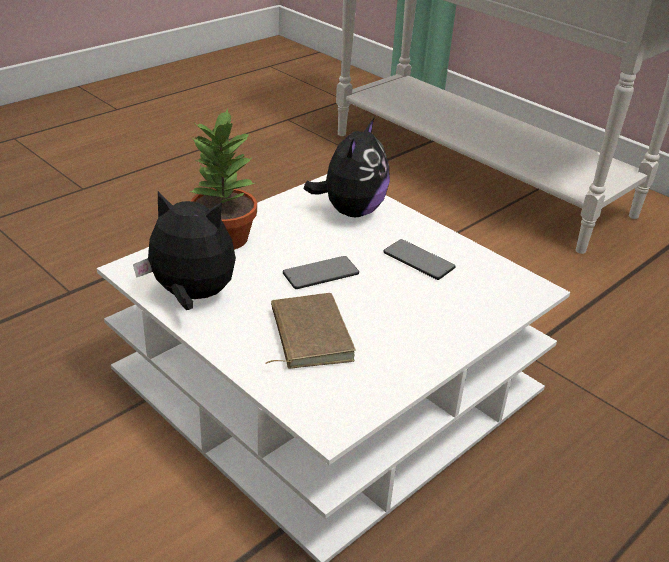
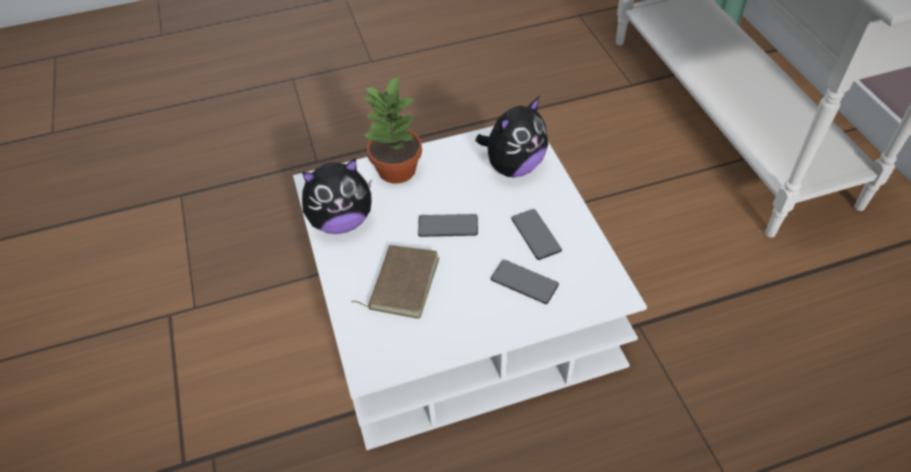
camera: 30 degrees right, 15 degrees up
(191, 296) = (341, 221): plush toy -> plush toy turned 120 degrees clockwise
(439, 302) = (524, 282): none -> phone

